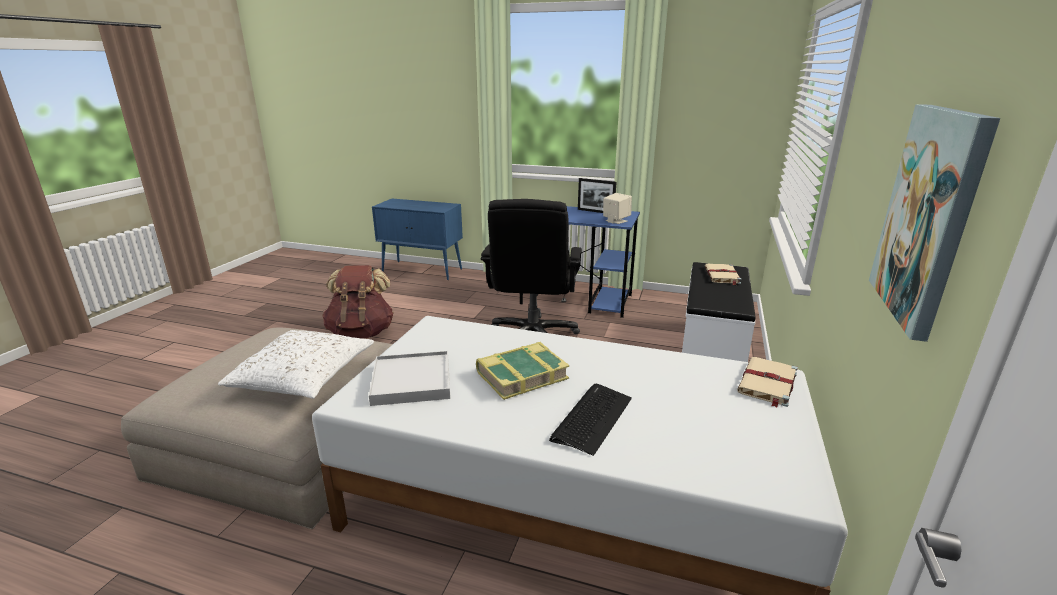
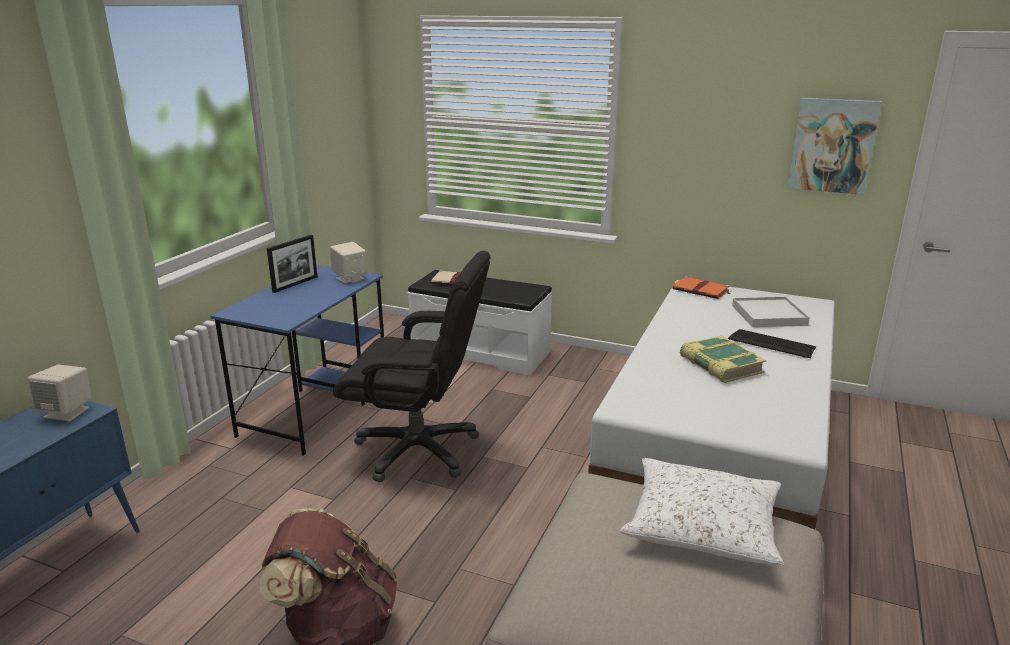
camera: 85 degrees left, 0 degrees up
(411, 381) = (750, 414): white tray -> white tray (768, 315)
(440, 207) = (67, 412): none -> beige speaker
(767, 384) = (701, 290): beige book -> orange book

